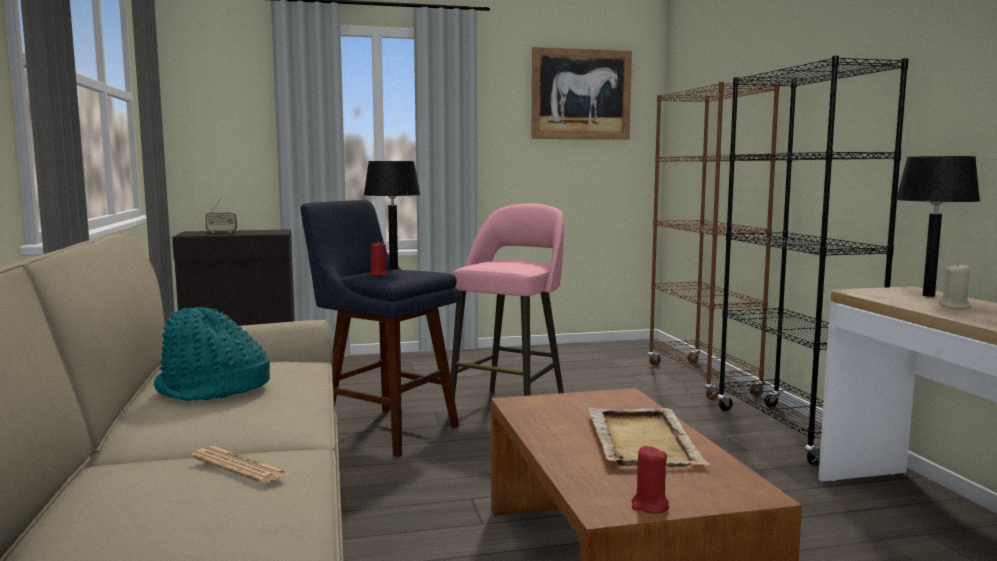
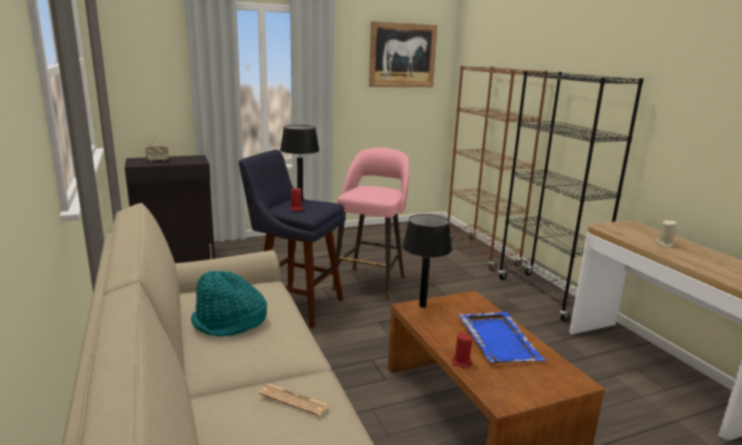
camera: 10 degrees left, 10 degrees up
(642, 440) = (498, 339): beige tray -> blue tray
(649, 506) = (524, 396): red candle -> red candle (461, 362)
(928, 295) = (645, 231): black table lamp -> black table lamp (422, 306)

